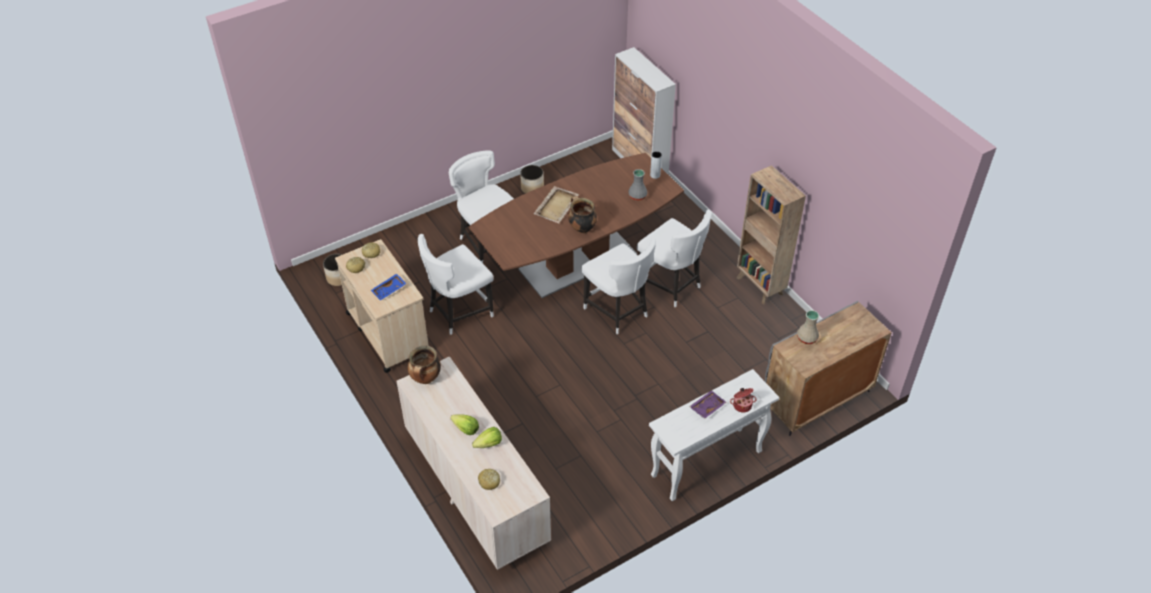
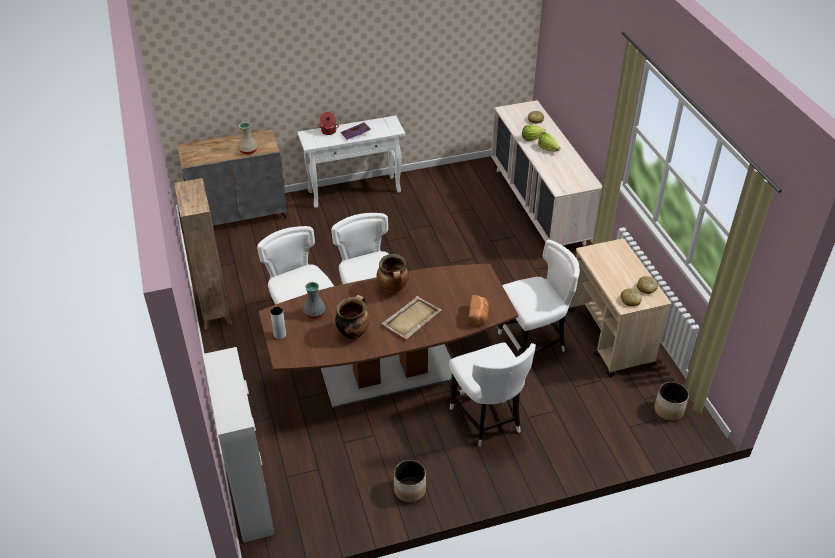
camera: 165 degrees left, 5 degrees down
(389, 290) = (610, 260): blue tray -> none
(426, 379) = (577, 184): cooking pot -> cooking pot (353, 332)
(501, 218) = (478, 317): none -> bread

